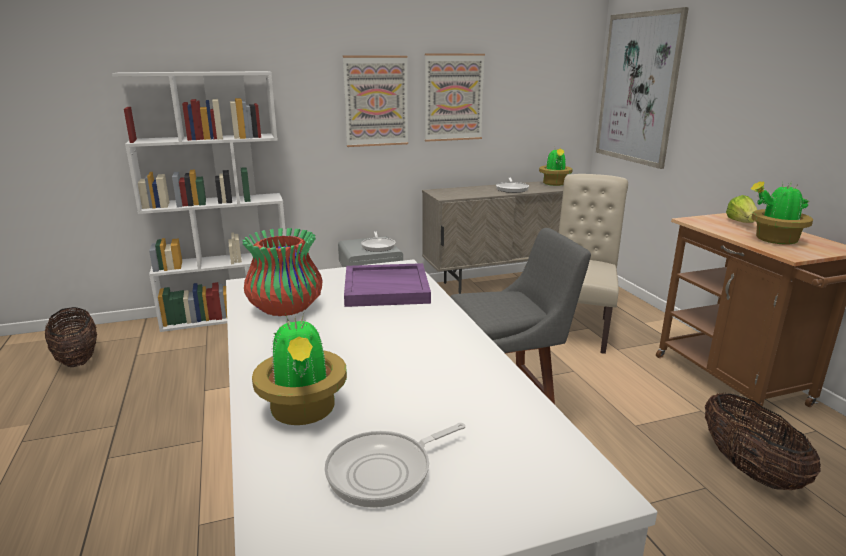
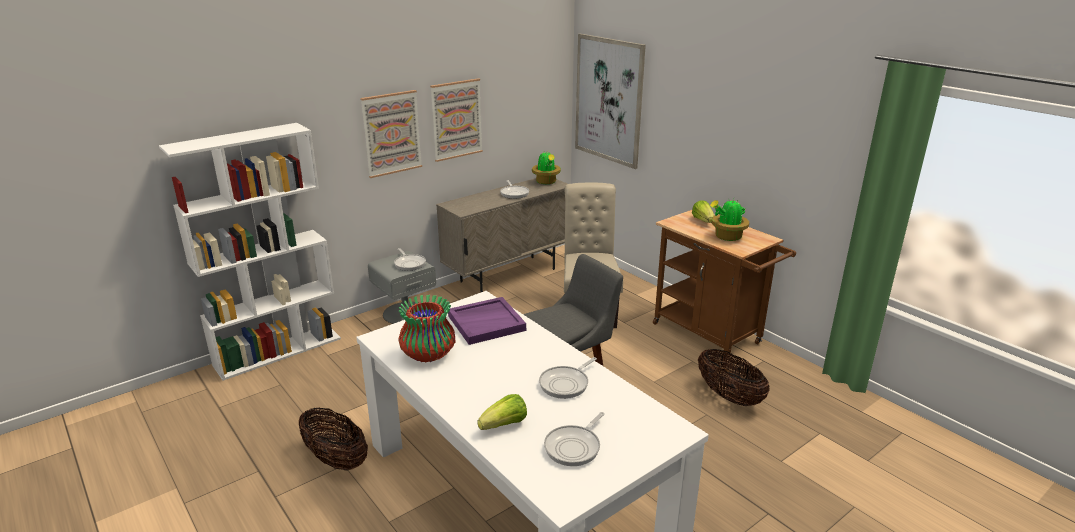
camera: 20 degrees left, 5 degrees up
(77, 359) = (163, 423): basket -> basket (336, 459)
(303, 411) = (505, 425): potted plant -> lettuce
(439, 374) = (566, 384): none -> frying pan

